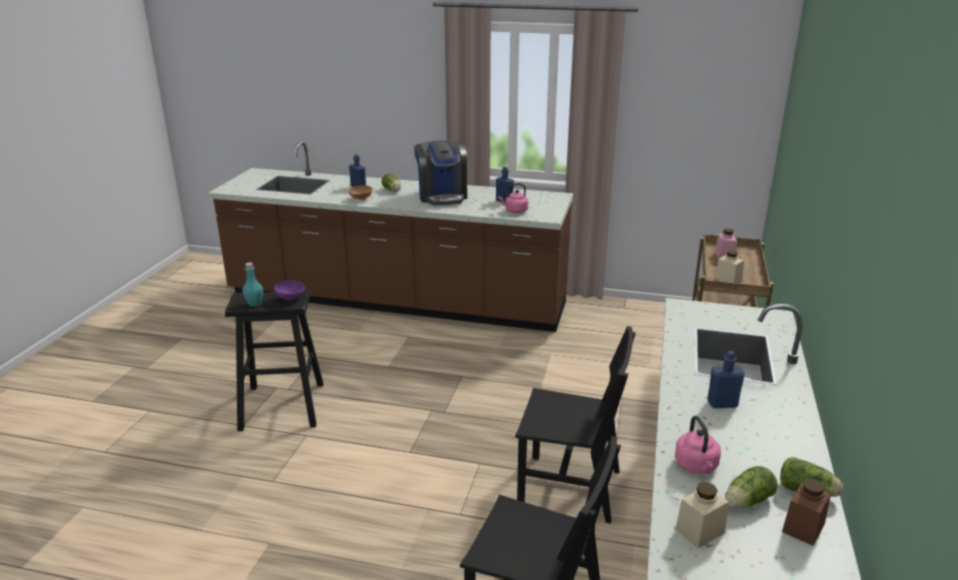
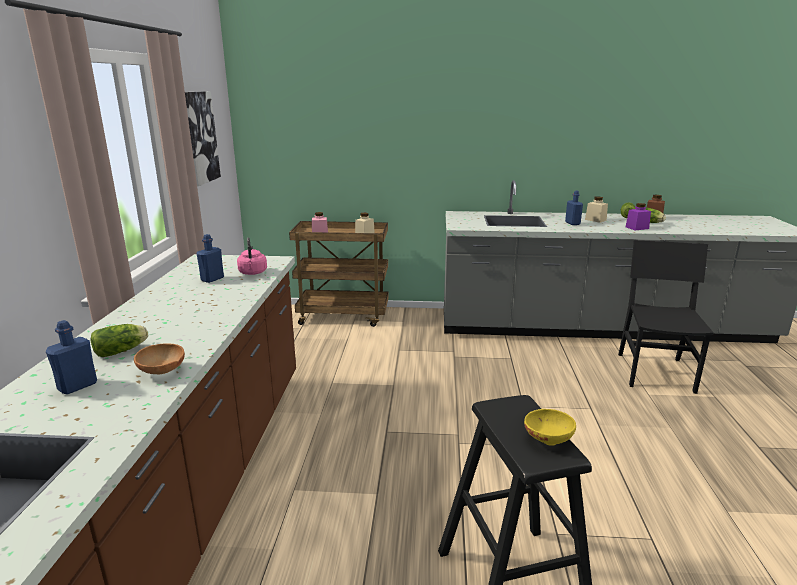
camera: 100 degrees left, 5 degrees down
(254, 303) = (547, 439): turquoise bottle -> yellow bowl
(291, 298) = (510, 409): purple bowl -> none
(442, 196) = (175, 312): coffee machine -> none
(569, 488) = (525, 366): black chair -> none
(679, 105) = (199, 137): none -> picture
(696, 466) = (637, 228): pink kettle -> purple jar
(700, 531) = (684, 228): beige jar -> beige jar (595, 220)

